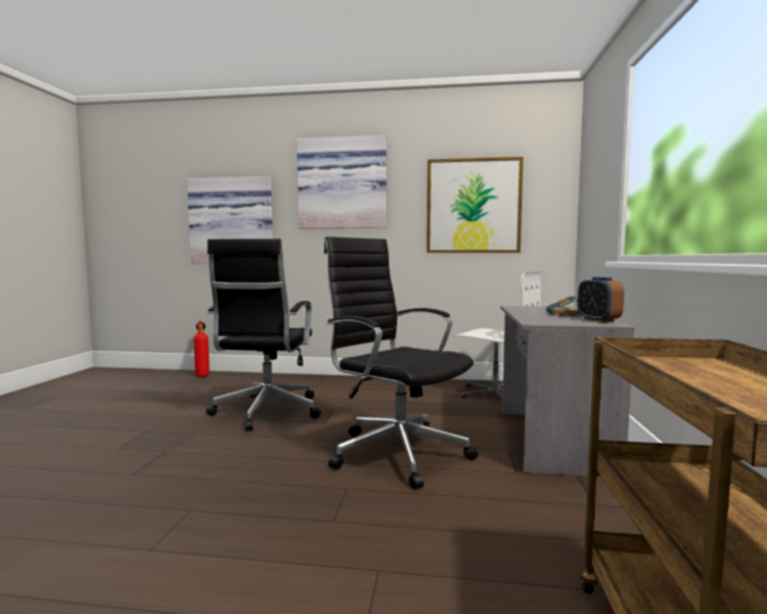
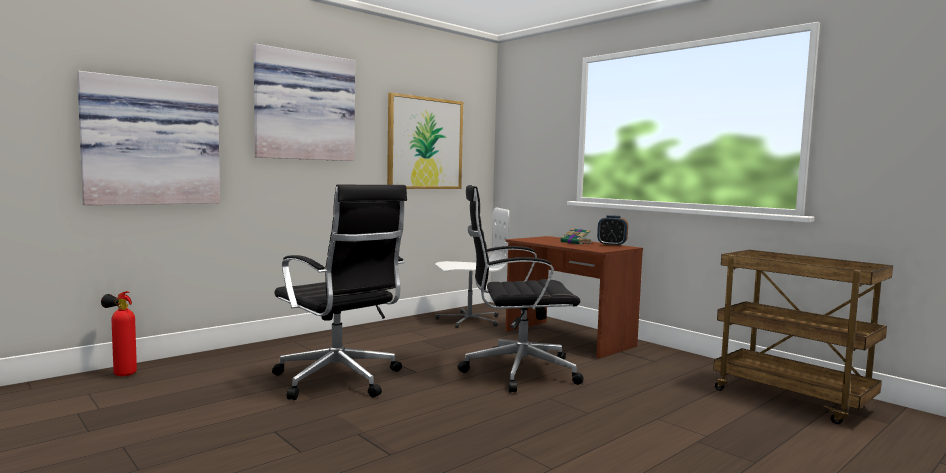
camera: 50 degrees left, 0 degrees up
(550, 440) = (568, 338): grey desk -> brown desk

